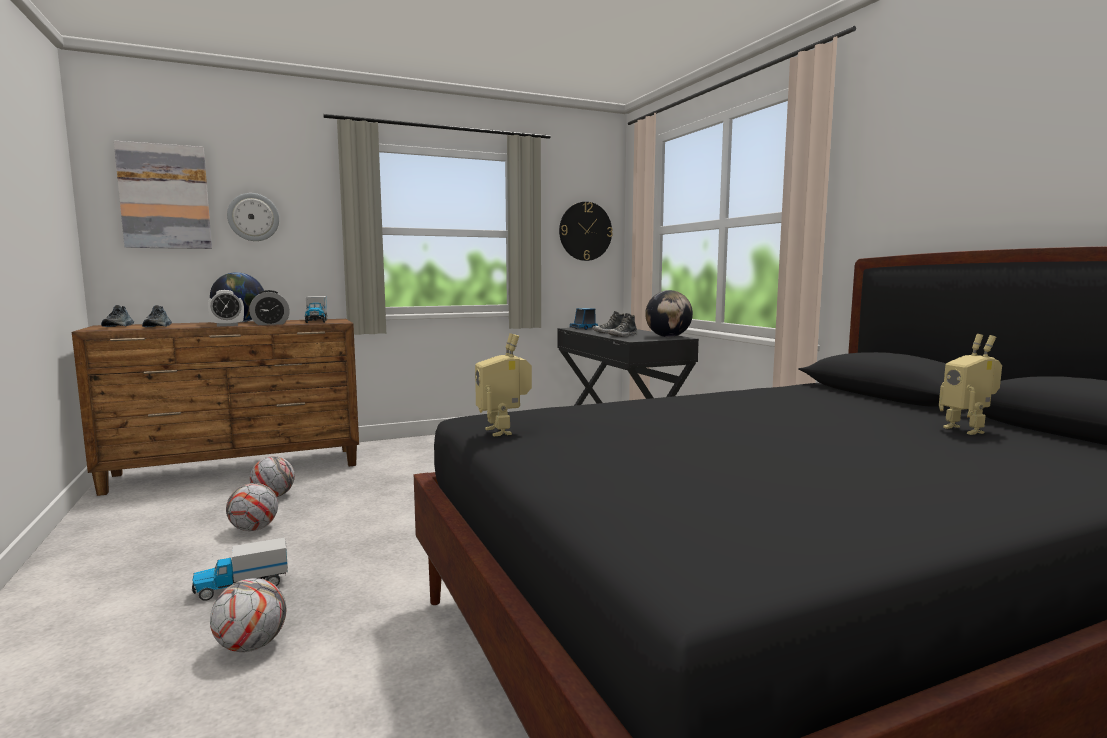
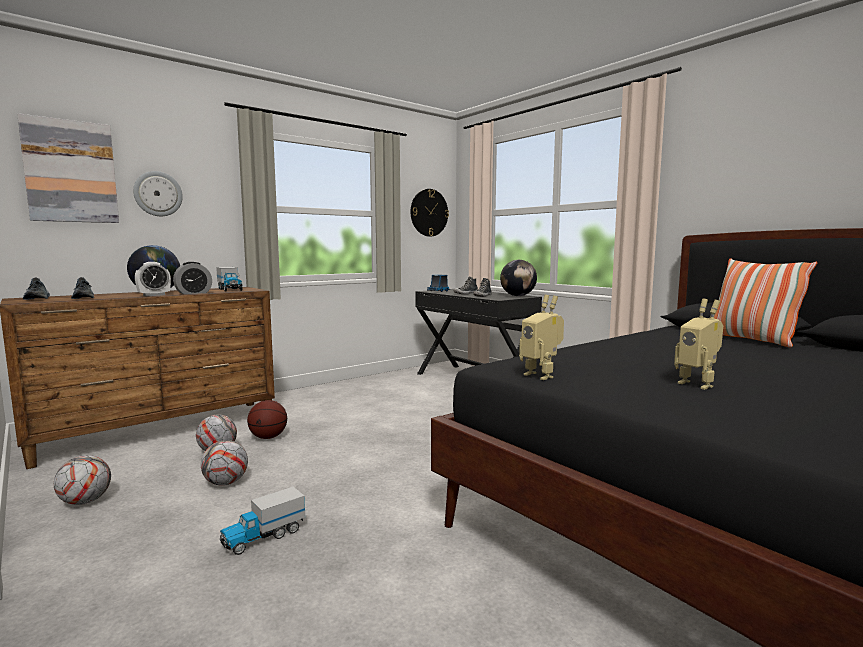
camera: 15 degrees left, 0 degrees up
(251, 646) = (322, 589): football -> football (85, 501)
(334, 487) = (268, 437): none -> basketball
(890, 406) = (751, 340): none -> pillow
(967, 429) = (827, 353): toy robot -> toy robot (698, 384)

